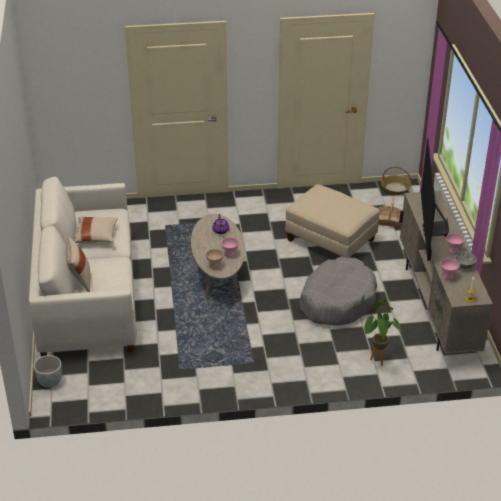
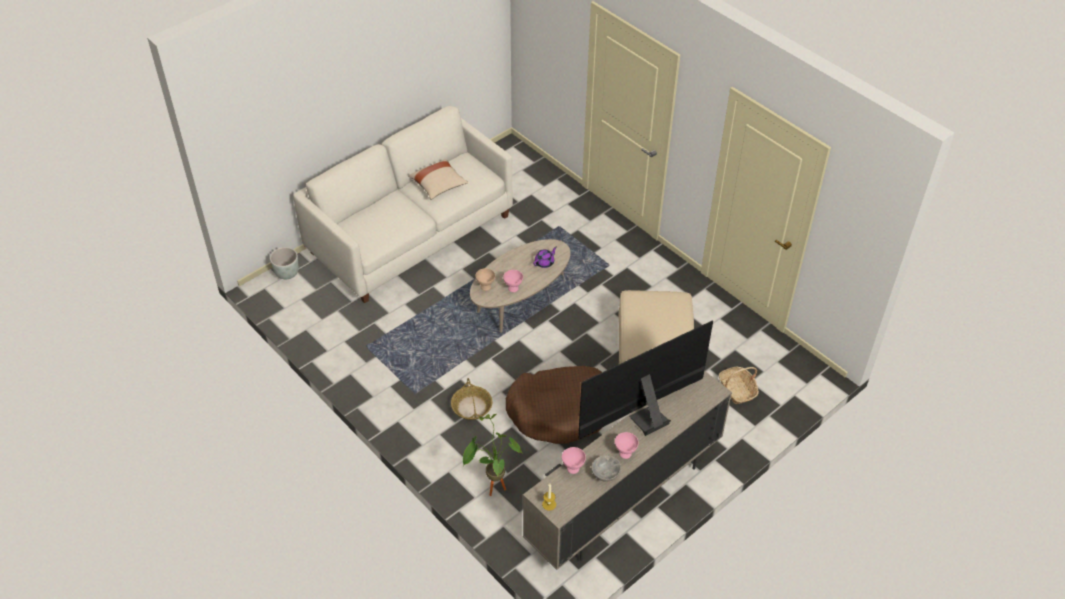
camera: 55 degrees right, 10 degrees up
(80, 280) = (370, 209): beige pillow -> none
(337, 300) = (561, 411): grey dog bed -> brown dog bed
(396, 188) = (804, 367): basket -> basket (472, 407)

